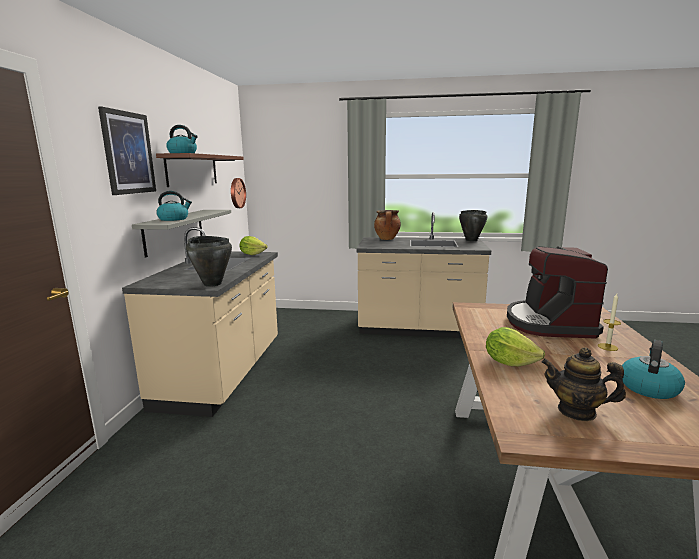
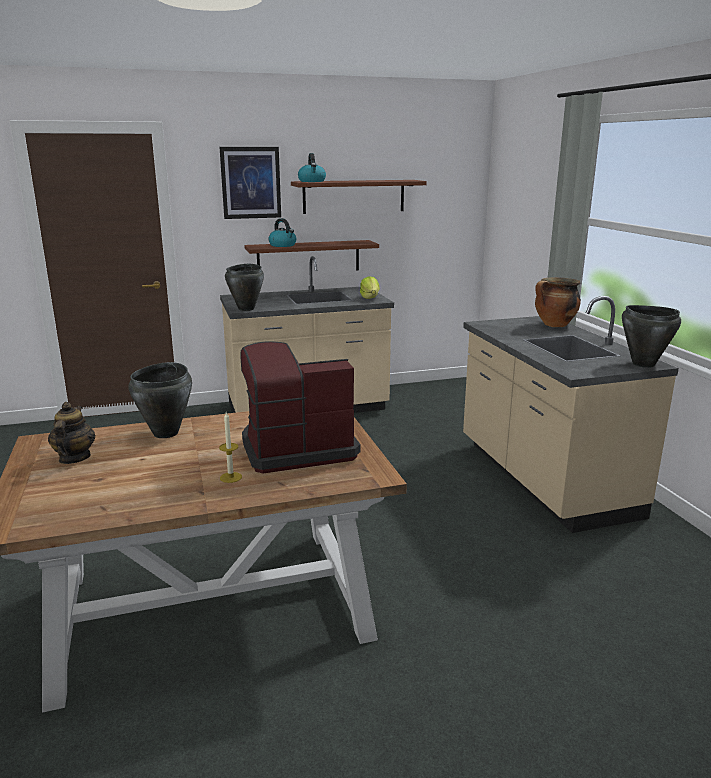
camera: 65 degrees right, 5 degrees up
(174, 231) = (308, 257): grey shelf -> brown shelf
(236, 193) = (455, 224): wall clock -> none
(509, 362) = (166, 433): lettuce -> black cooking pot
(648, 387) = (126, 489): kettle -> none

